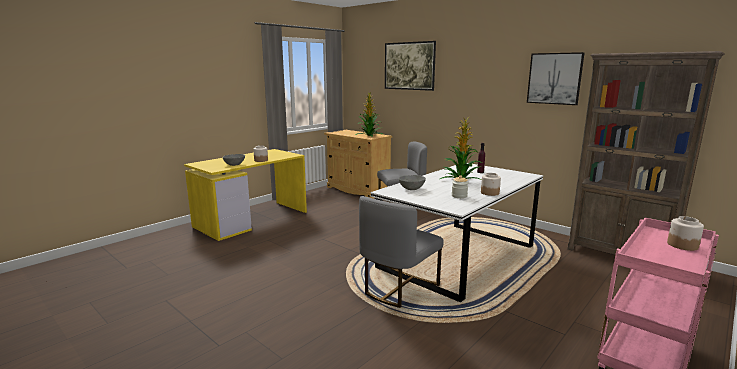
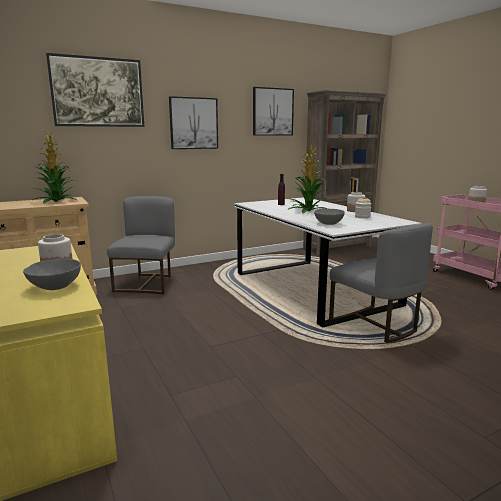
camera: 70 degrees left, 0 degrees up
(471, 89) = (193, 123): none -> picture

